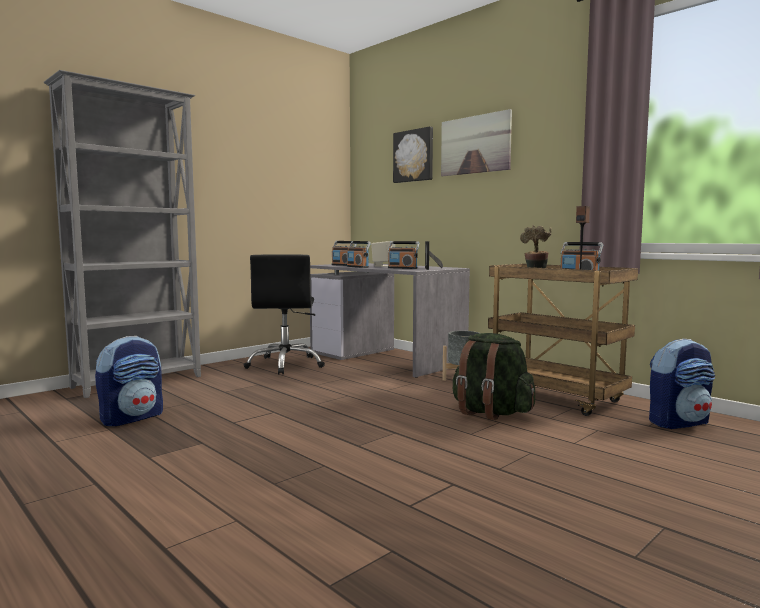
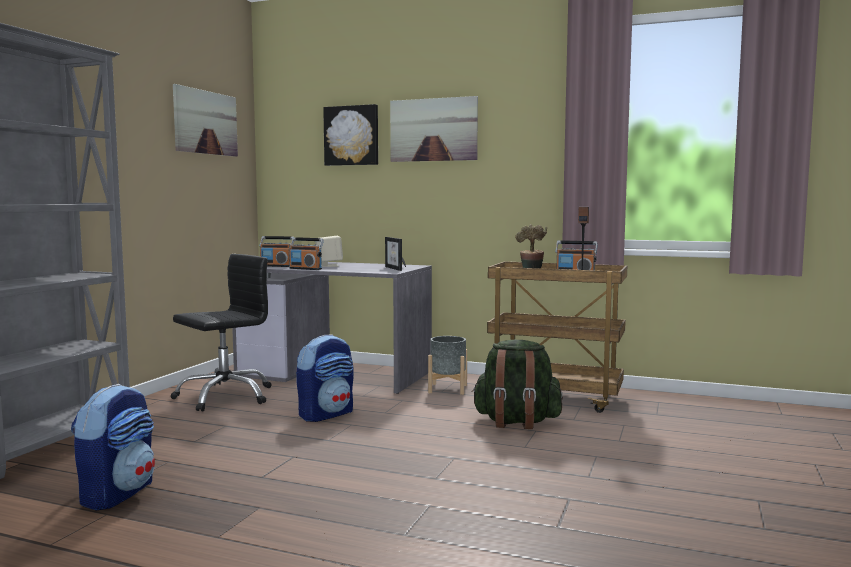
camera: 25 degrees left, 0 degrees up
(285, 365) = (225, 396): black office chair -> black office chair turned 105 degrees counterclockwise
(299, 151) = (206, 122): none -> picture
(402, 268) = (364, 269): radio -> none
(678, 422) = (674, 407): backpack -> backpack (326, 414)

